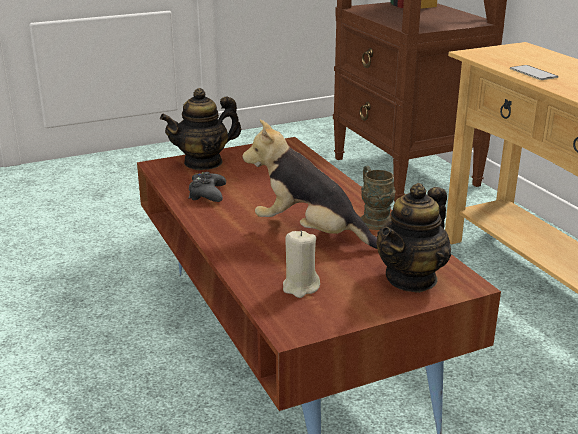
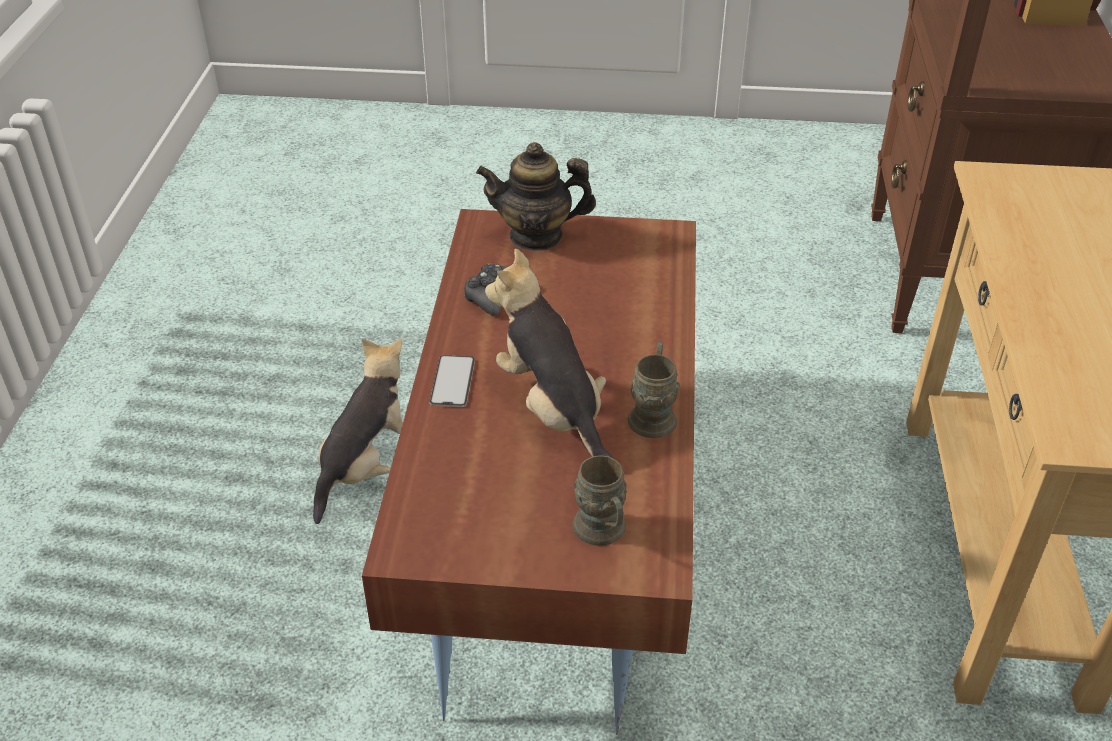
camera: 30 degrees right, 15 degrees up
(129, 366) = (367, 466): none -> plush toy
(300, 287) = (465, 492): beige candle -> none
(411, 278) = (603, 532): teapot -> brown mug
(533, 73) = (1025, 257): phone -> phone (452, 381)

